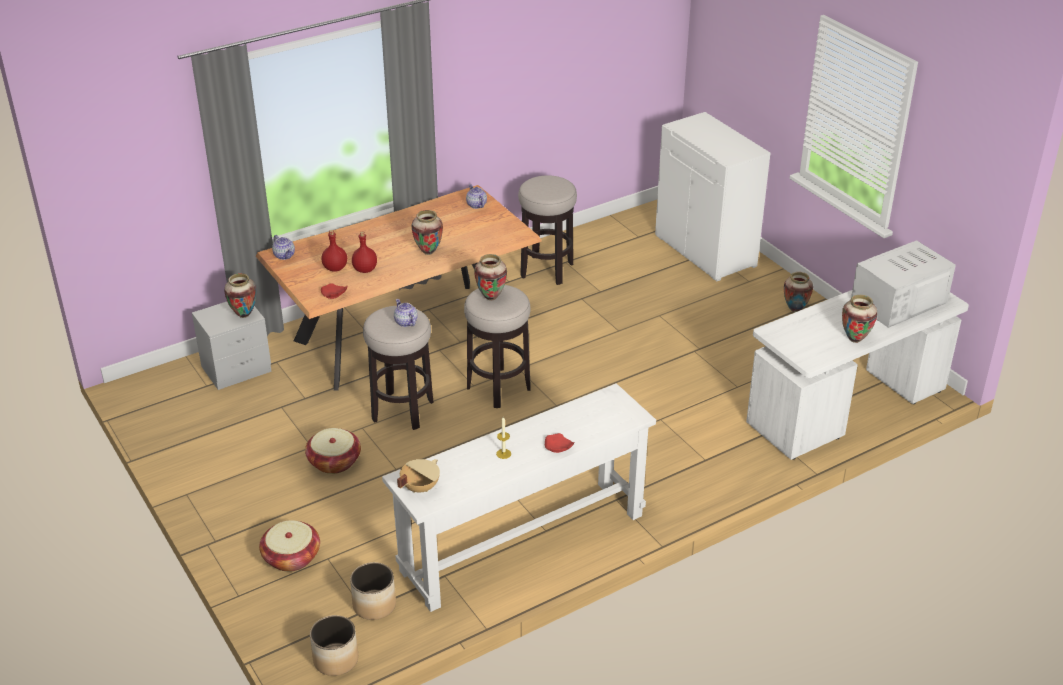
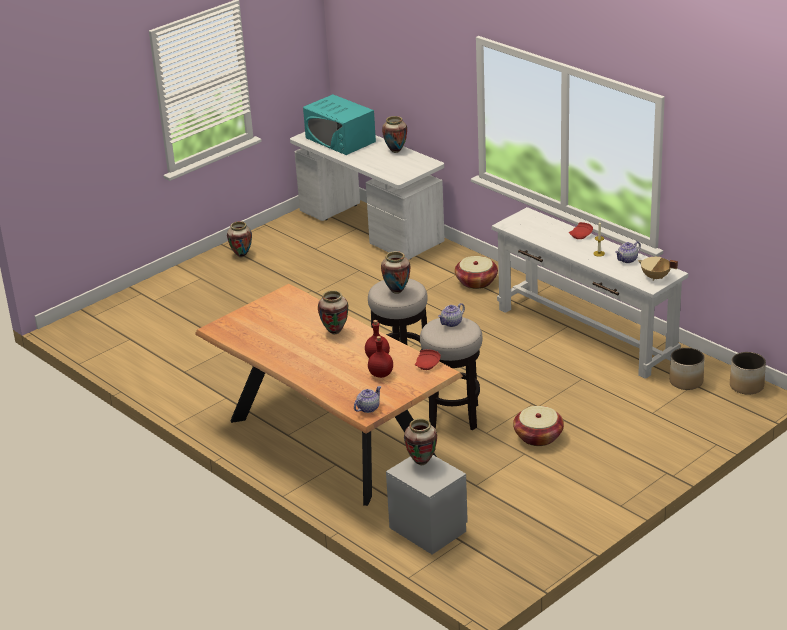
camera: 100 degrees left, 5 degrees down
(291, 557) = (661, 430): basket -> basket (476, 282)
(476, 205) = (239, 323): teapot -> teapot (627, 260)
(546, 270) = (202, 379): stool -> none
(706, 251) = (152, 302): white cabinet -> none
(898, 302) = (340, 140): white microwave -> turquoise microwave

